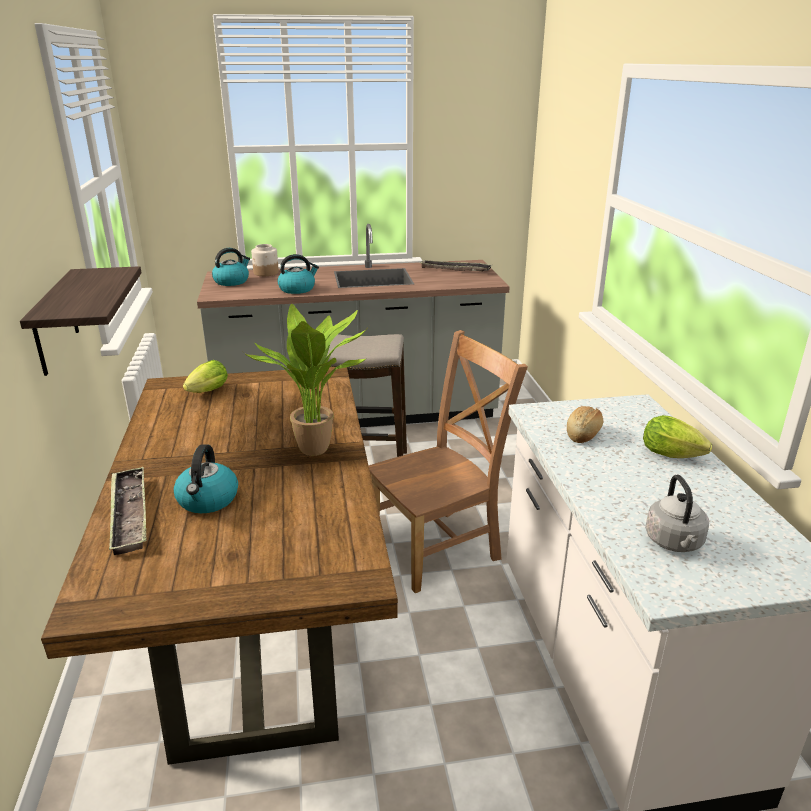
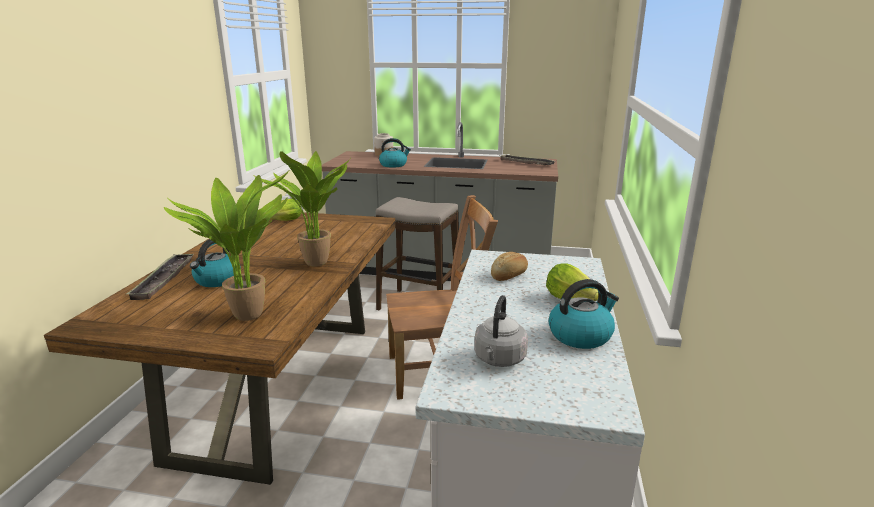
camera: 20 degrees right, 5 degrees down
(54, 322) = (177, 154): shelf -> none
(232, 281) = (355, 157): kettle -> kettle (580, 335)
(304, 539) = (251, 313): none -> potted plant

